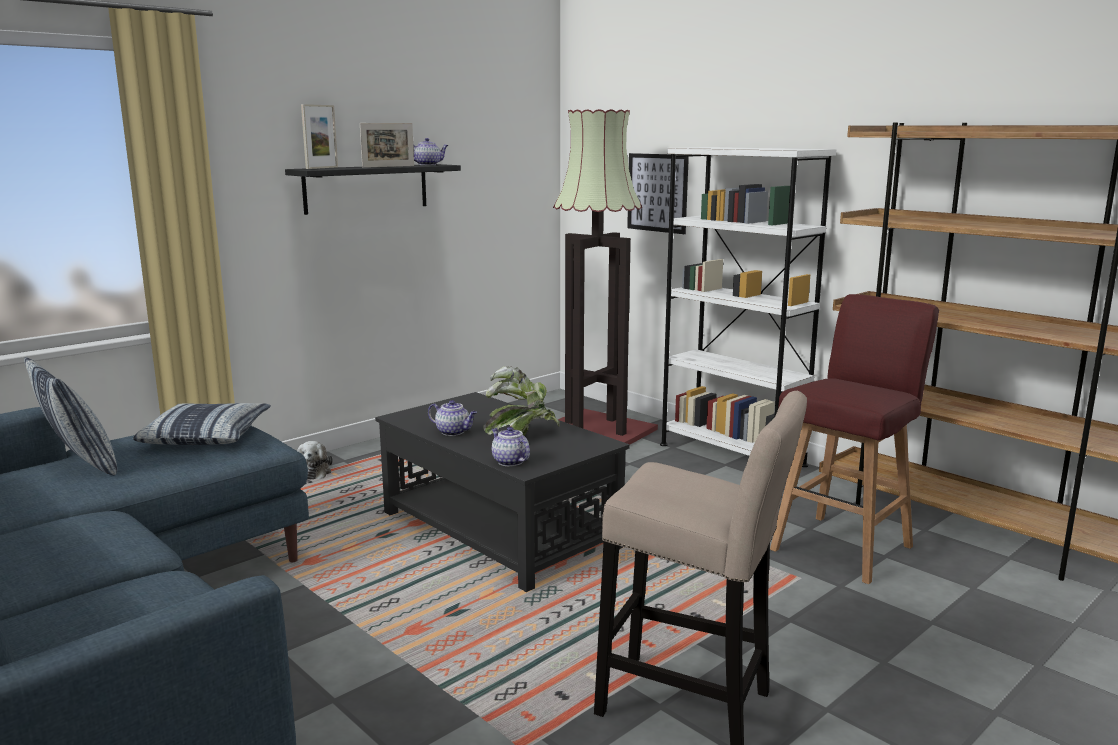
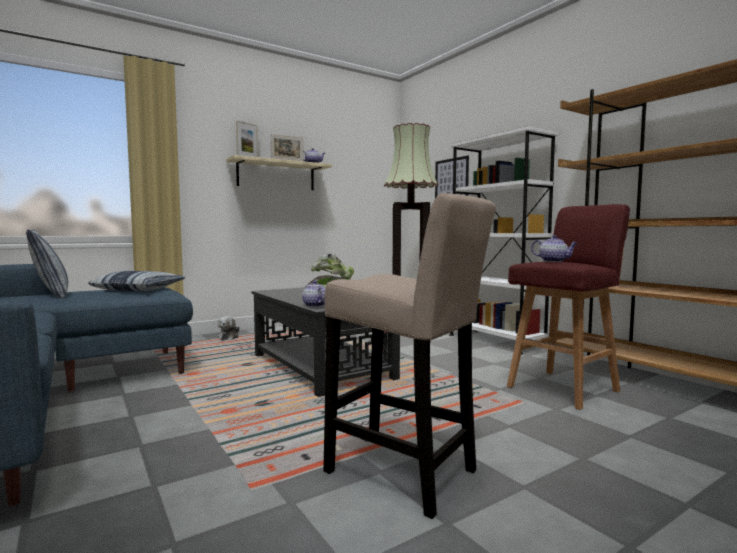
camera: 10 degrees right, 10 degrees down
(366, 188) = (276, 175): black shelf -> beige shelf
(453, 432) = (292, 296): teapot -> teapot (554, 261)

